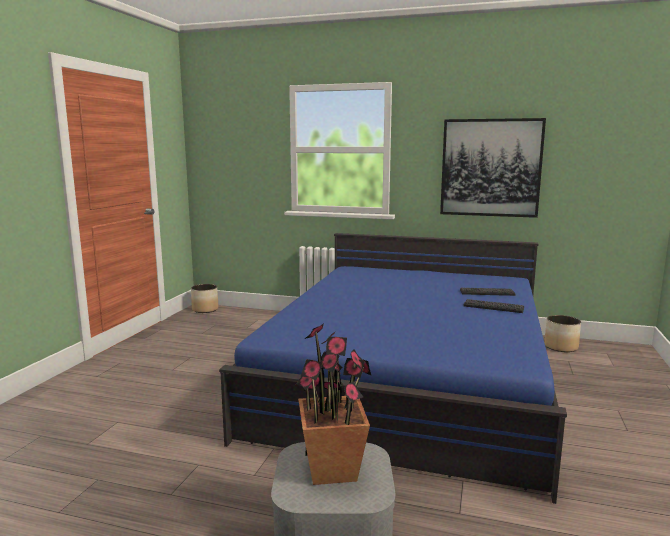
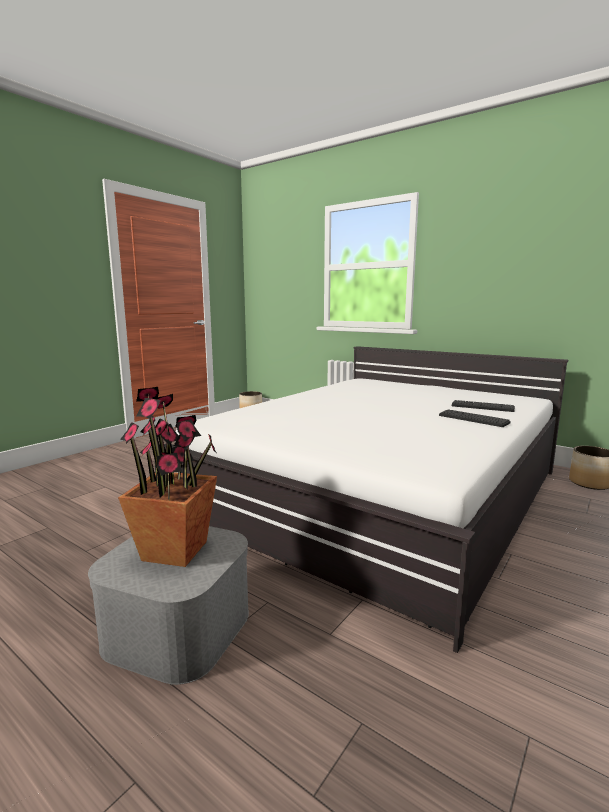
camera: 20 degrees right, 0 degrees up
(409, 381) = (384, 492): blue bed -> white bed
(490, 168) = (520, 277): picture -> none

